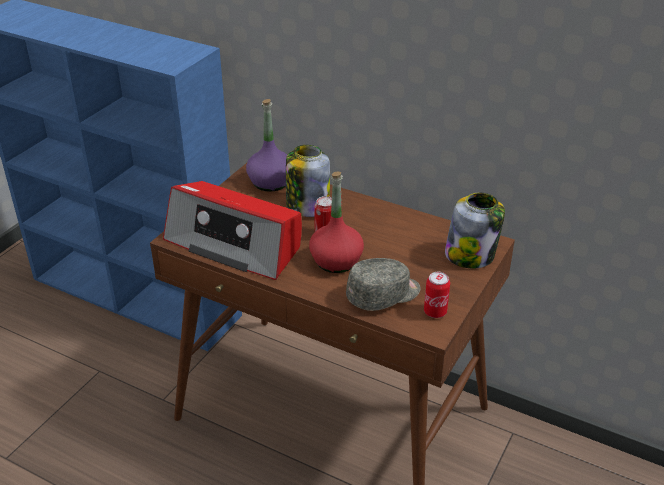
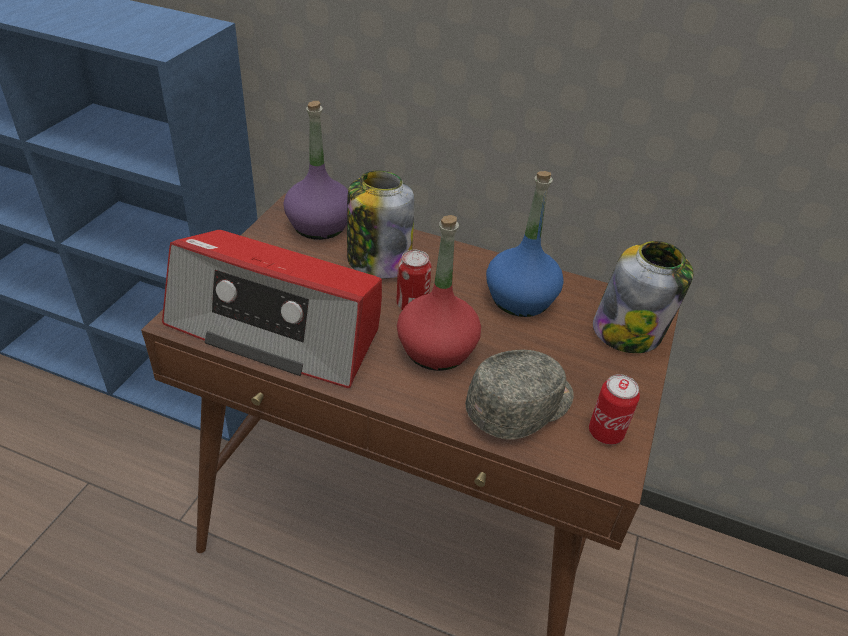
camera: 10 degrees left, 5 degrees up
(400, 233) = (520, 299): none -> blue bottle

